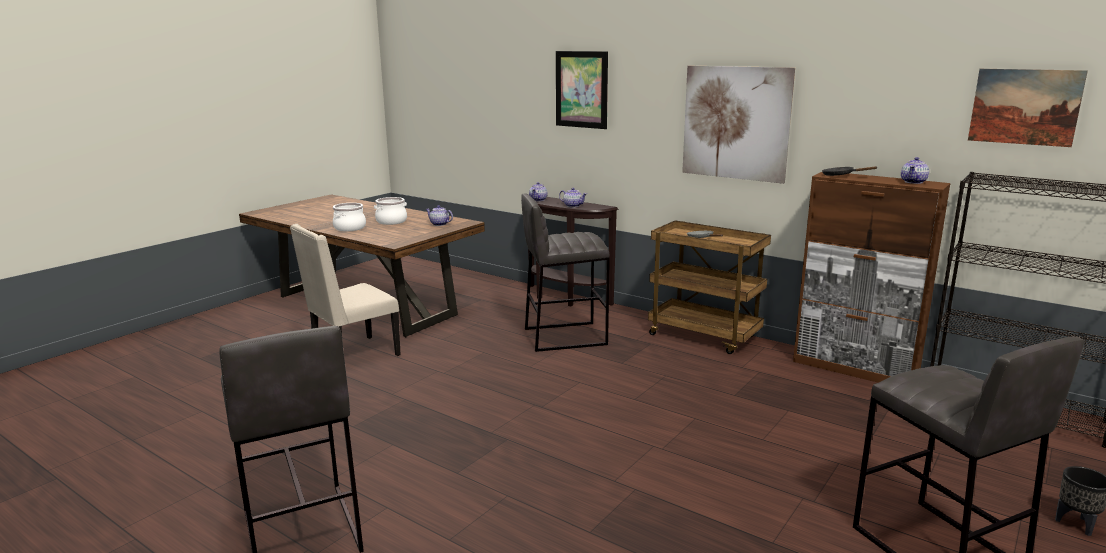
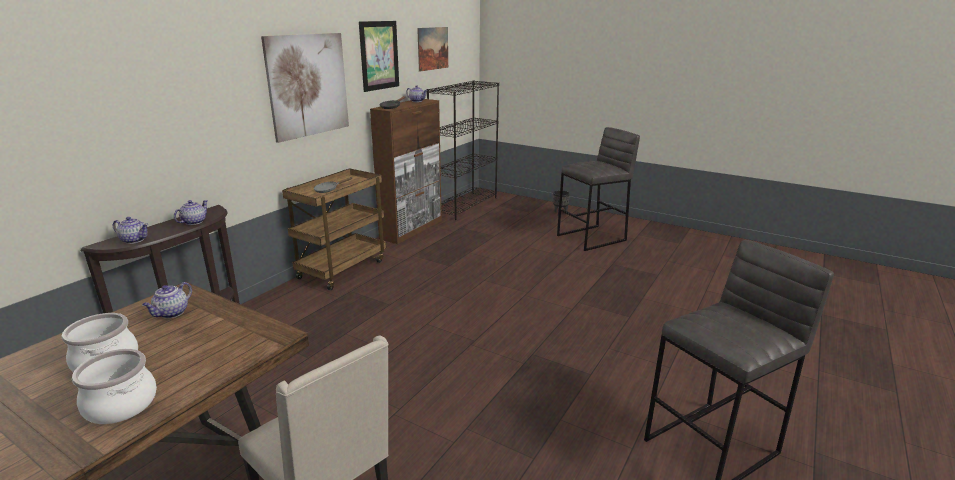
camera: 95 degrees left, 5 degrees up
(564, 336) = (317, 334): grey stool -> none
(581, 89) = (136, 77): picture -> picture (379, 55)

